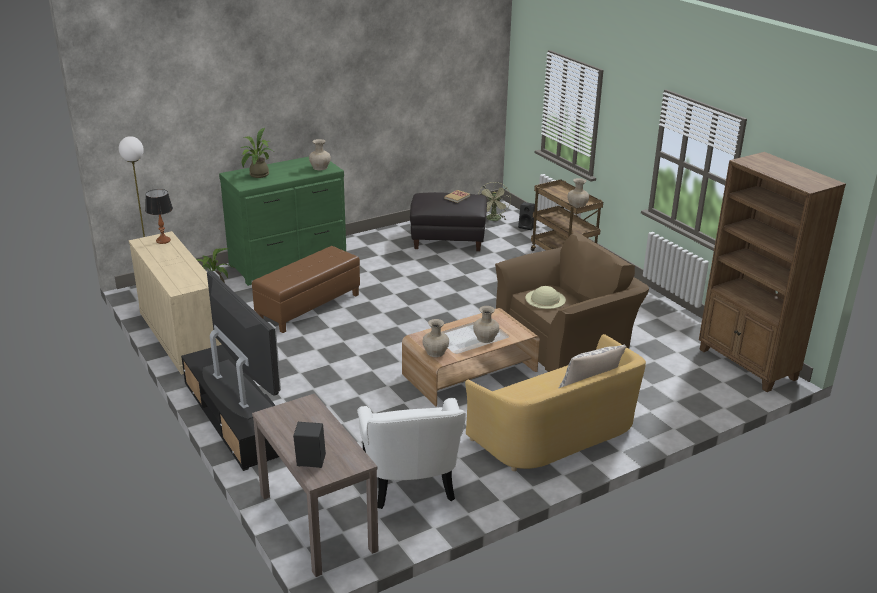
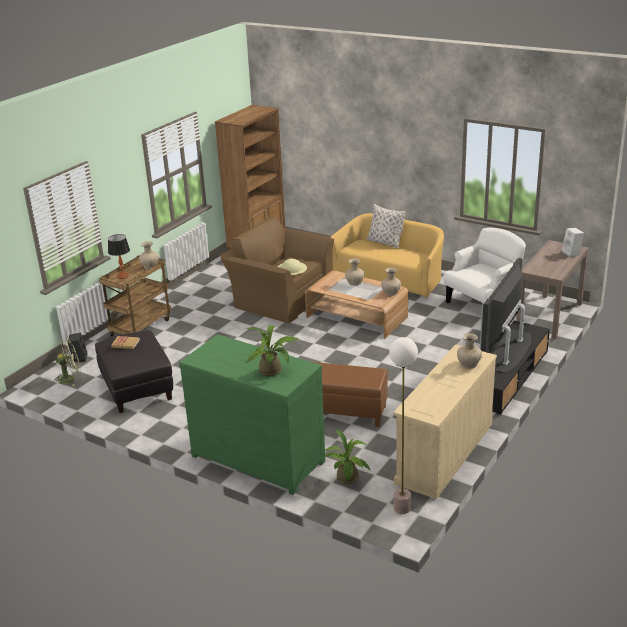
camera: 115 degrees left, 0 degrees up
(163, 240) = (417, 405): table lamp -> table lamp (122, 276)
(310, 463) = (572, 253): black speaker -> white speaker
(320, 167) = (220, 347): beige vase -> beige vase (468, 364)

